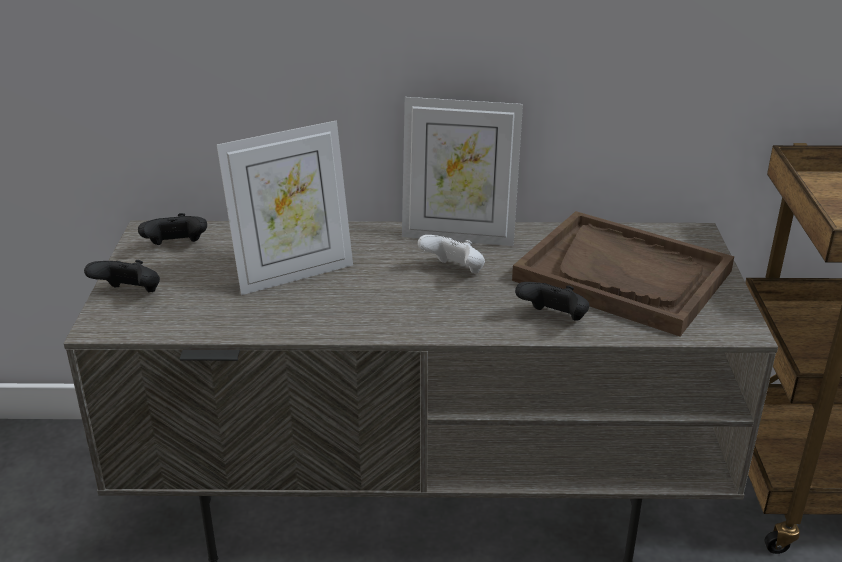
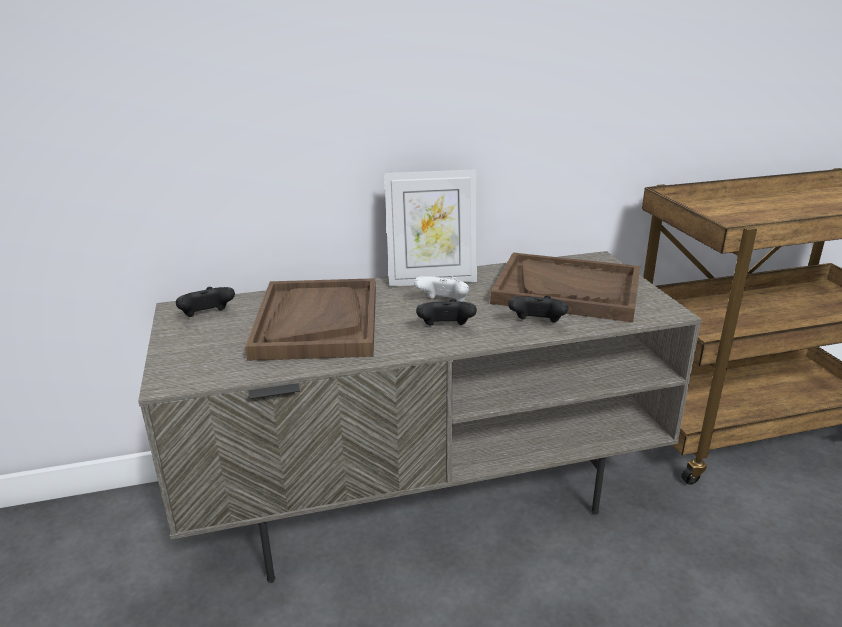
camera: 15 degrees left, 5 degrees down
(130, 294) = (183, 355): black game controller -> black game controller (445, 329)
(293, 274) = (317, 322): picture frame -> brown tray

